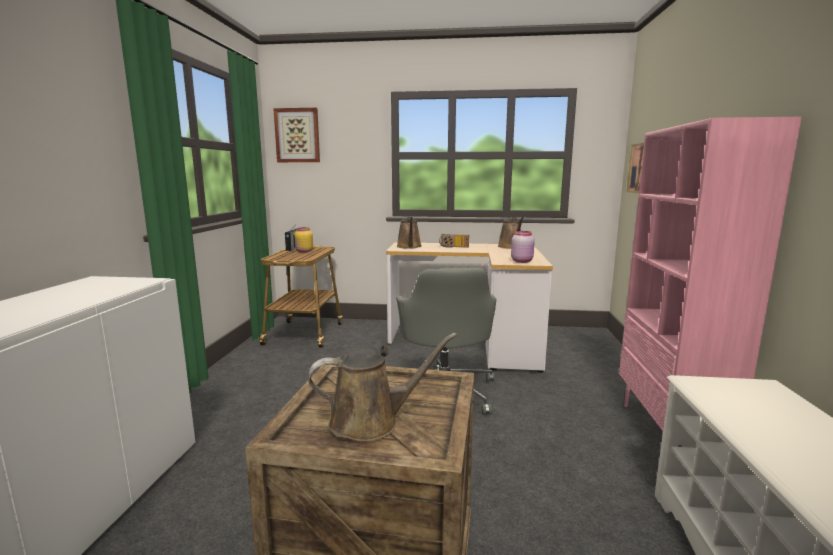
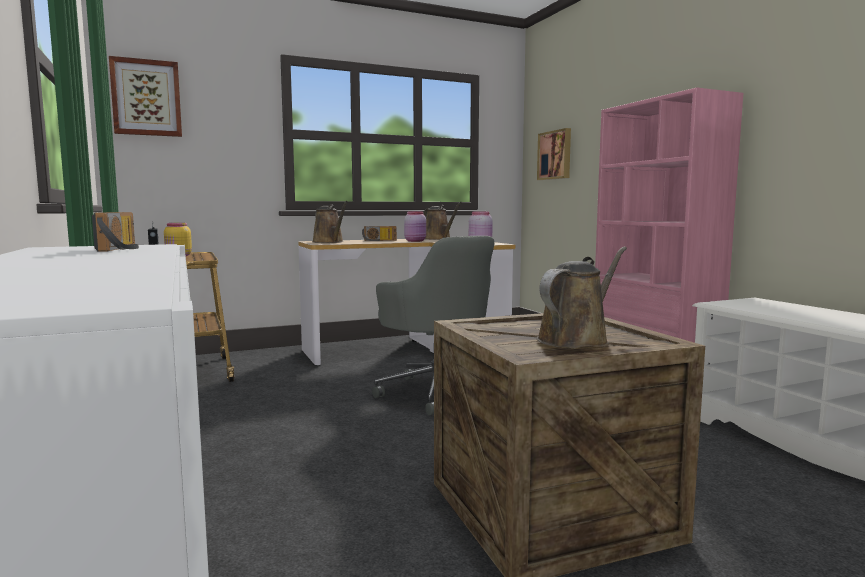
camera: 30 degrees left, 5 degrees down
(108, 288) = (124, 248): none -> radio
(480, 250) = (416, 241): none -> pink jar

